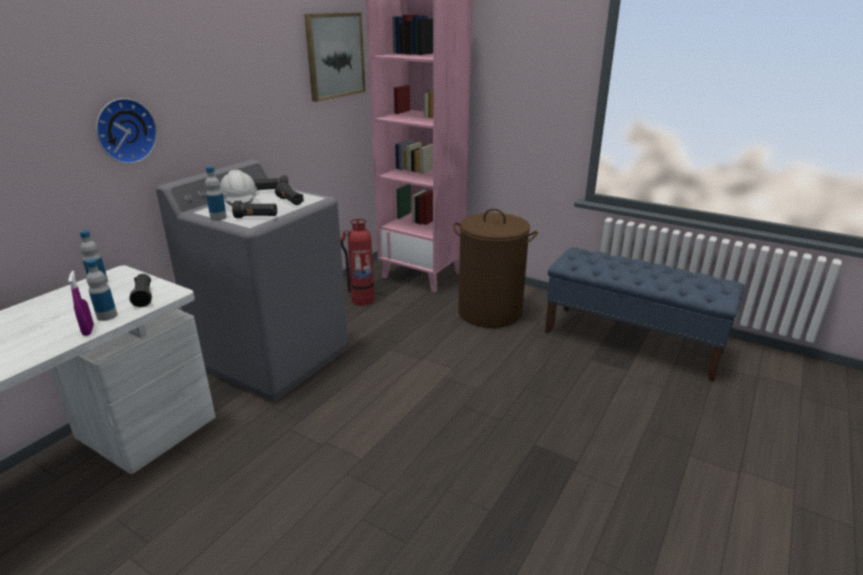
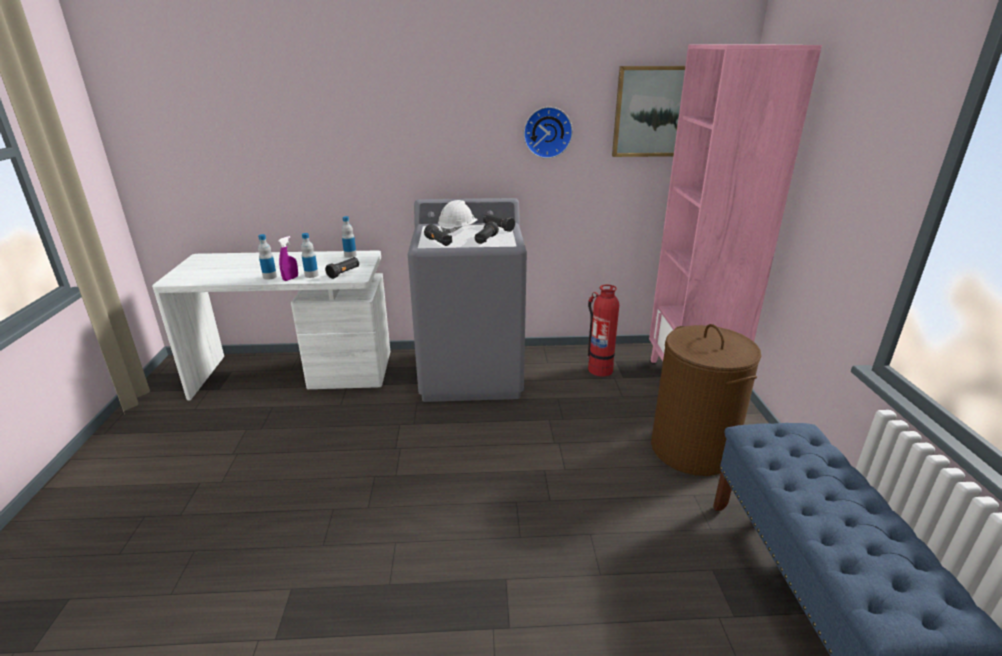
camera: 55 degrees right, 0 degrees up
(124, 130) = (403, 152): wall clock -> wall clock (547, 132)
(218, 218) = (423, 234): bottle -> bottle (270, 277)

